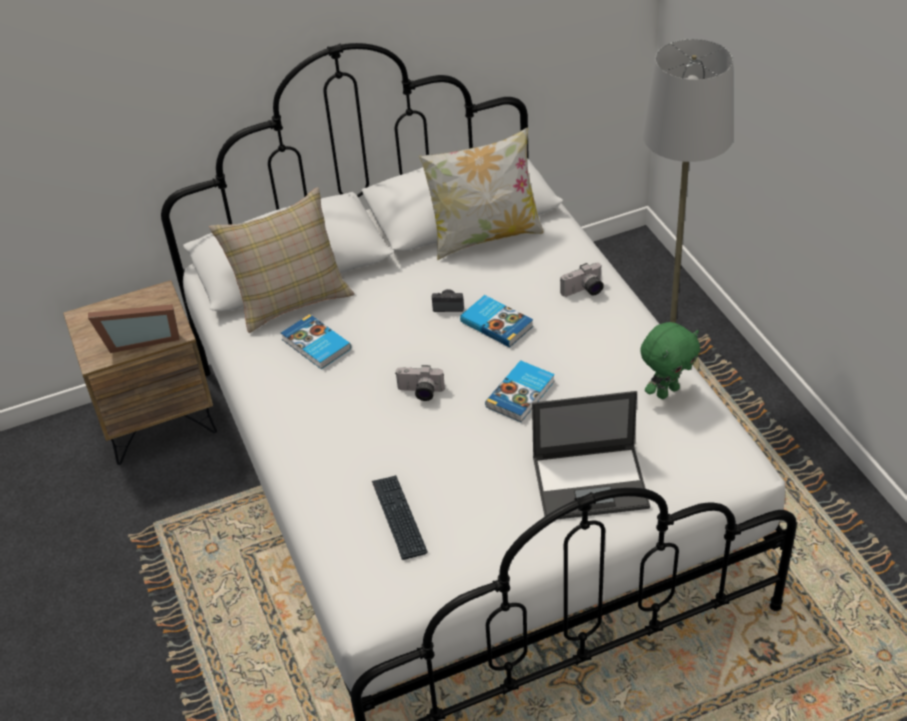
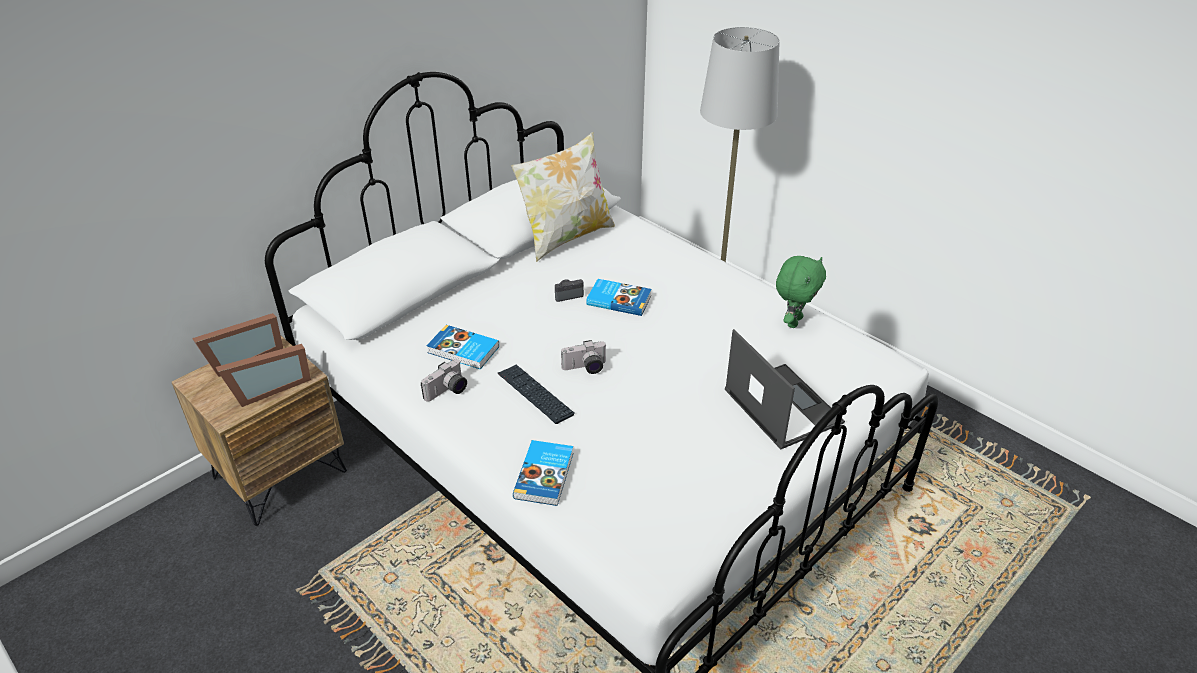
camera: 25 degrees left, 5 degrees down
(131, 303) = (243, 358): none -> picture frame
(290, 297) = (416, 316): beige pillow -> none
(399, 517) = (631, 479): keyboard -> keyboard (535, 395)
(521, 394) = (676, 349): book -> book (545, 475)
(584, 291) = (676, 262): camera -> camera (448, 391)
(591, 482) = (781, 405): laptop -> laptop turned 90 degrees counterclockwise

